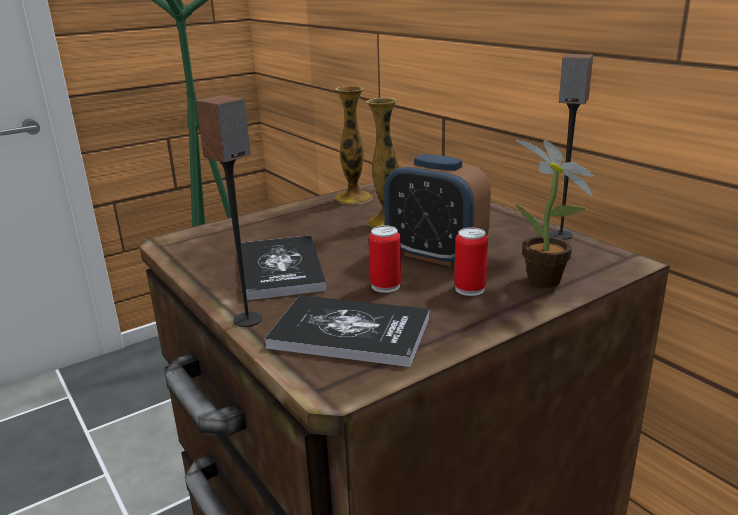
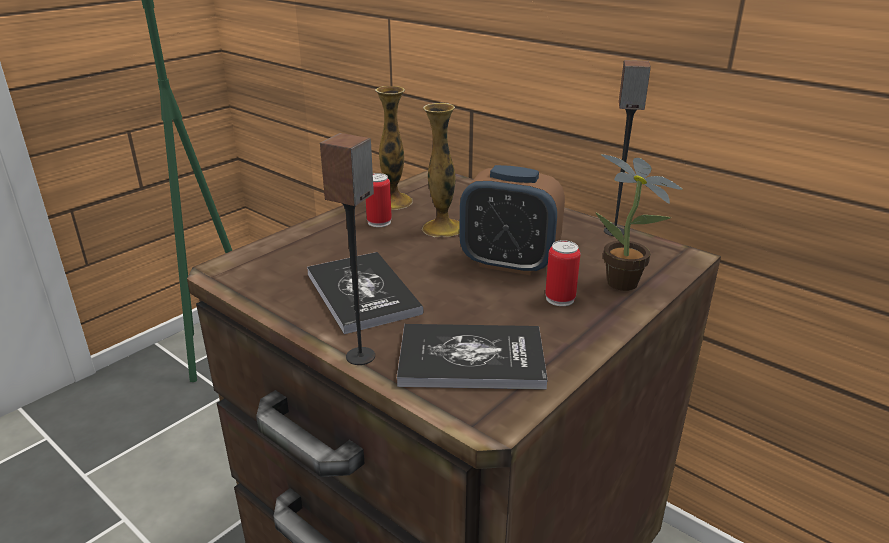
camera: 15 degrees left, 5 degrees up
(385, 286) = (479, 303): can -> can (379, 222)

